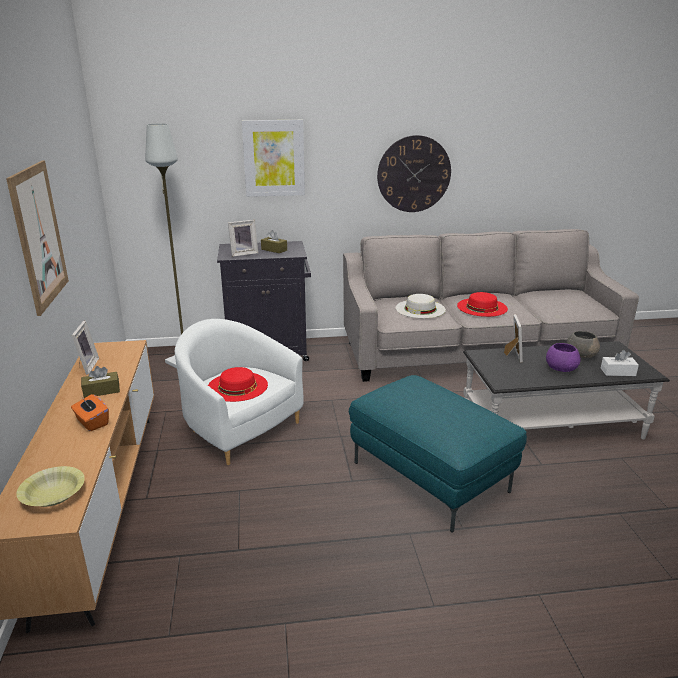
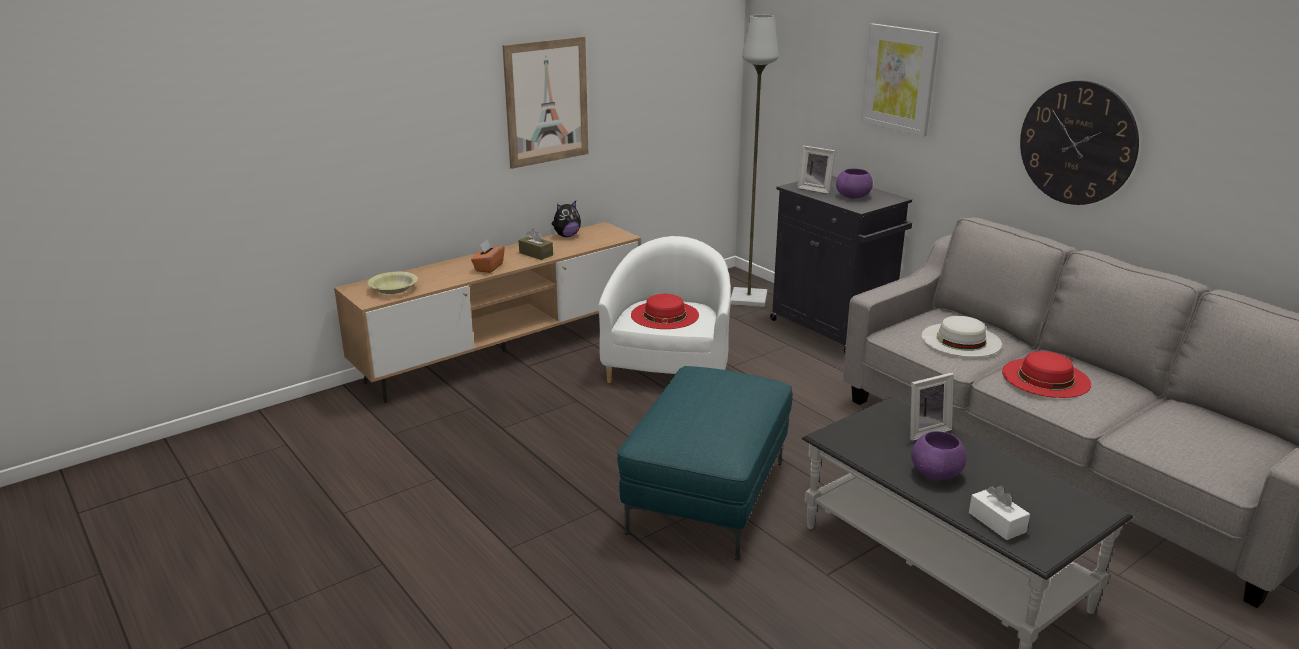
camera: 60 degrees right, 0 degrees up
(86, 366) = (566, 236): picture frame -> plush toy
(274, 250) = (853, 196): brown tissue box -> purple bowl
(580, 355) = (1010, 483): grey bowl -> none

